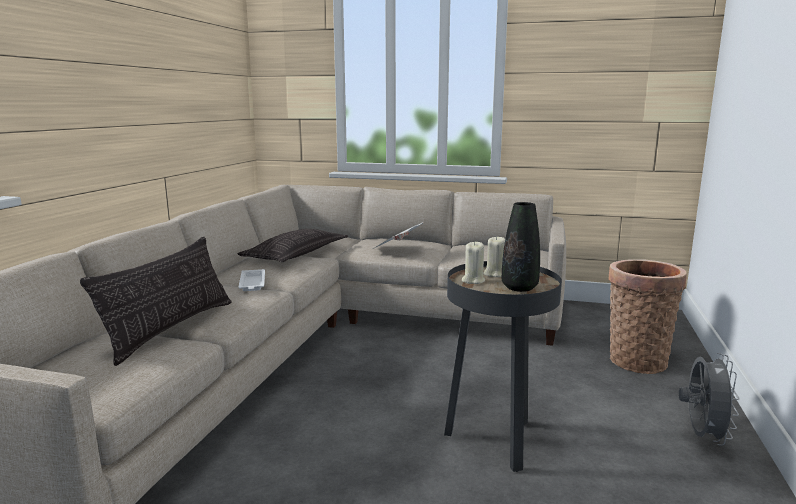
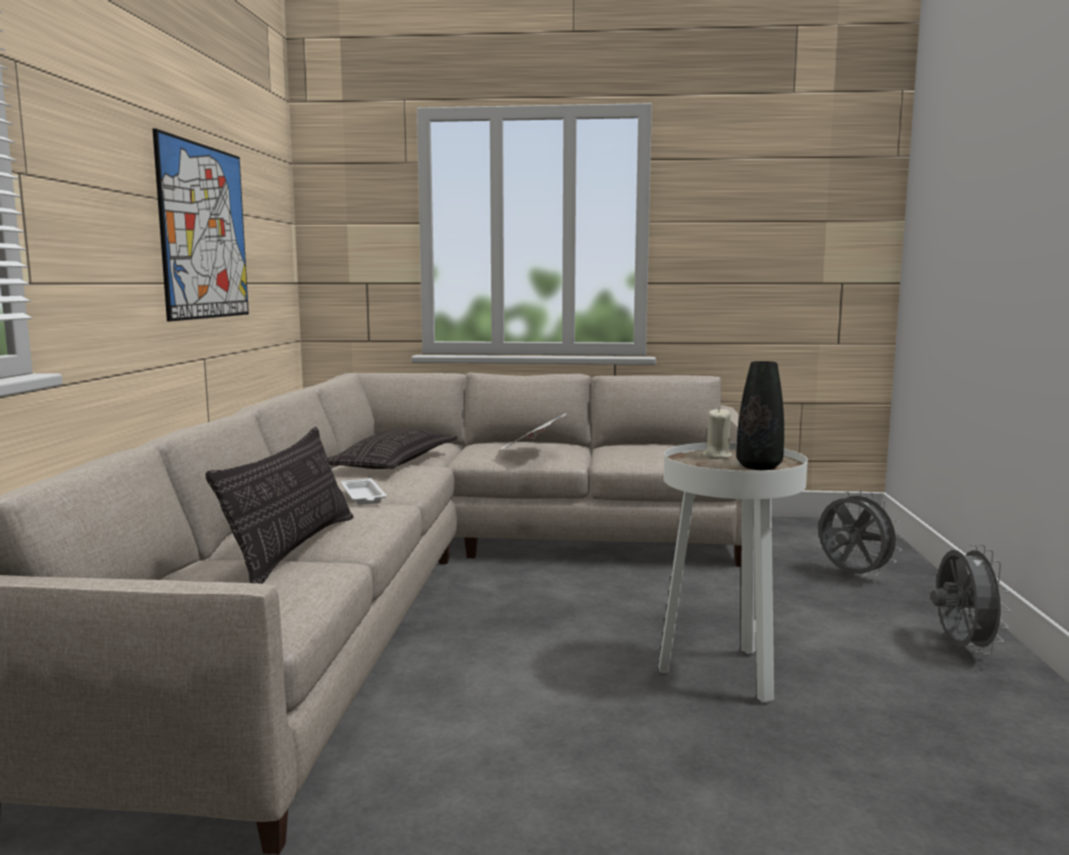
camera: 10 degrees left, 5 degrees down
(162, 87) = (204, 232): none -> picture
(473, 280) = (697, 463): beige candle -> none
(495, 442) = (726, 674): black side table -> white side table
(636, 359) = (852, 575): basket -> grey fan

